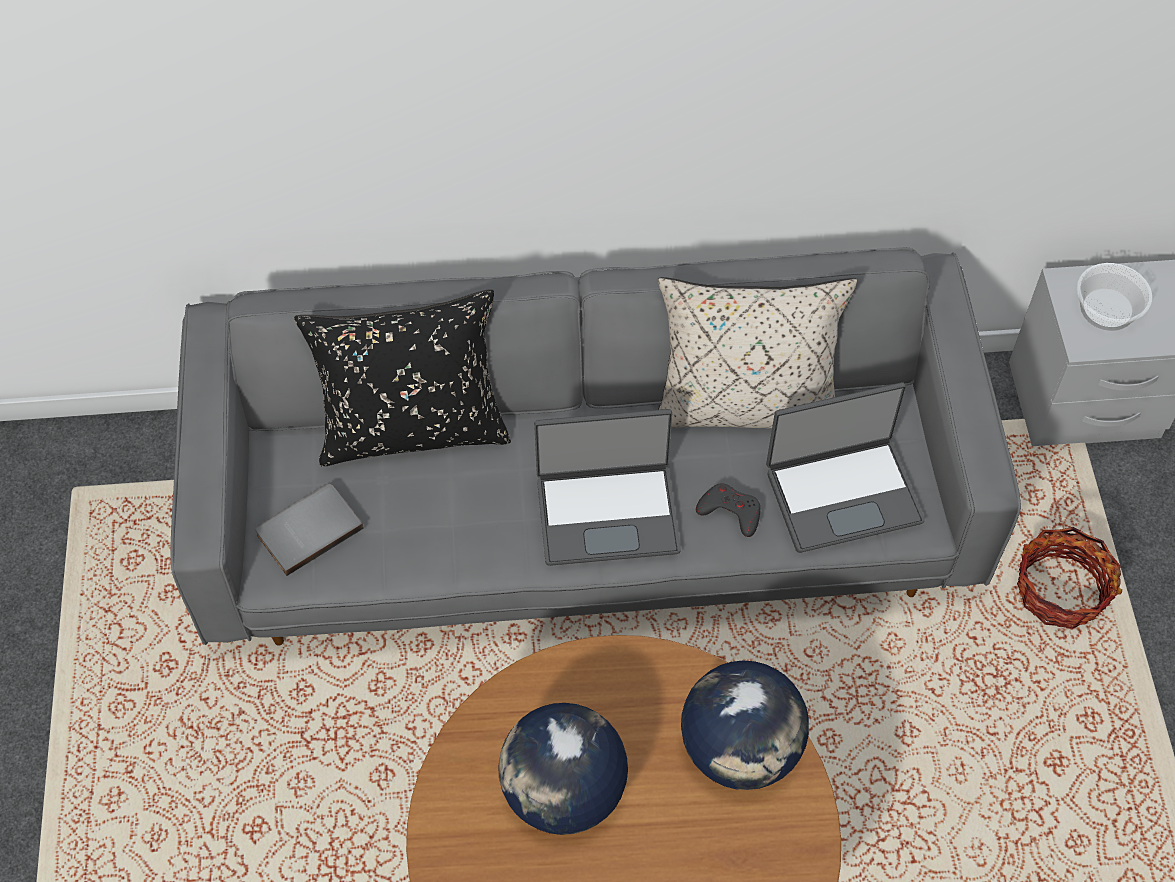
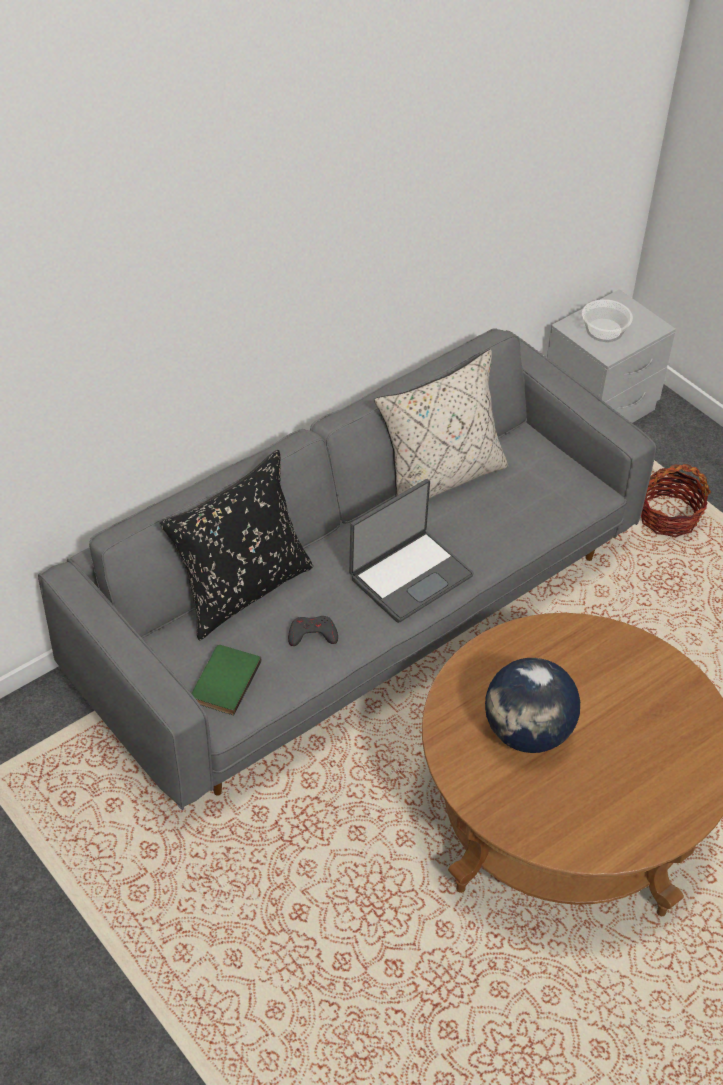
camera: 35 degrees left, 10 degrees down
(307, 529) = (223, 681): grey book -> green book
(730, 511) = (482, 539): grey game controller -> grey game controller (312, 634)
(740, 749) = (607, 654): globe -> none
(842, 493) = (538, 497): laptop -> none

